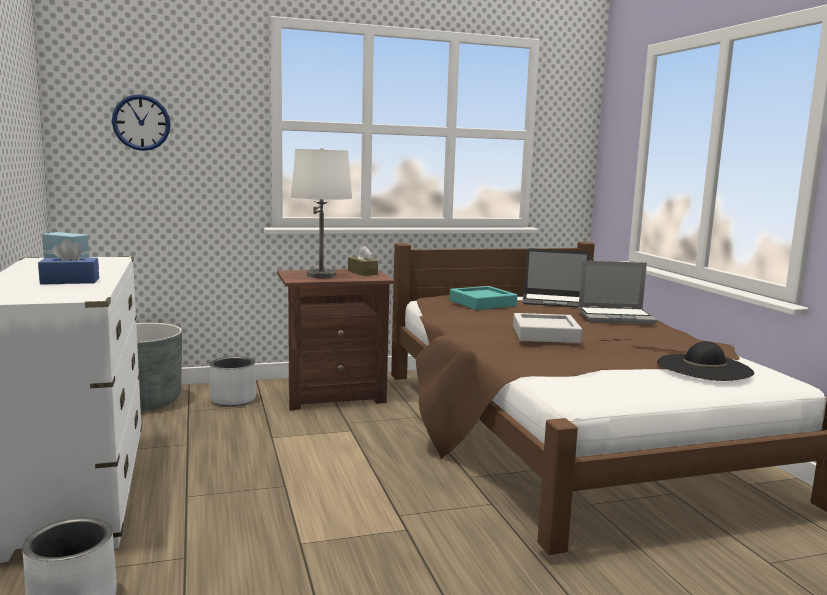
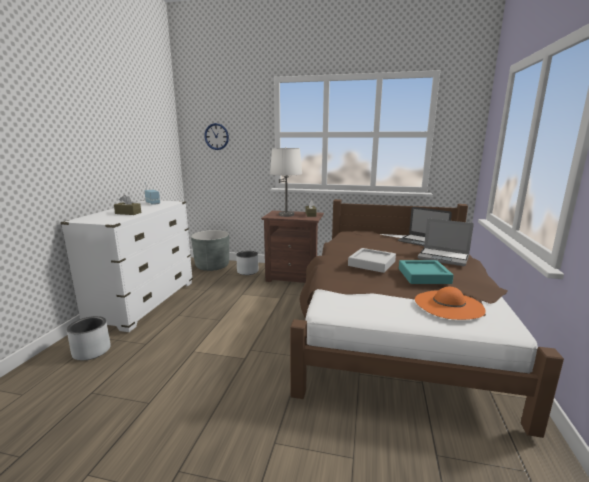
camera: 30 degrees right, 5 degrees up
(70, 281) = (128, 213): blue tissue box -> brown tissue box
(482, 303) = (371, 238): turquoise tray -> turquoise tray (423, 276)
(704, 367) = (448, 305): black hat -> orange hat

